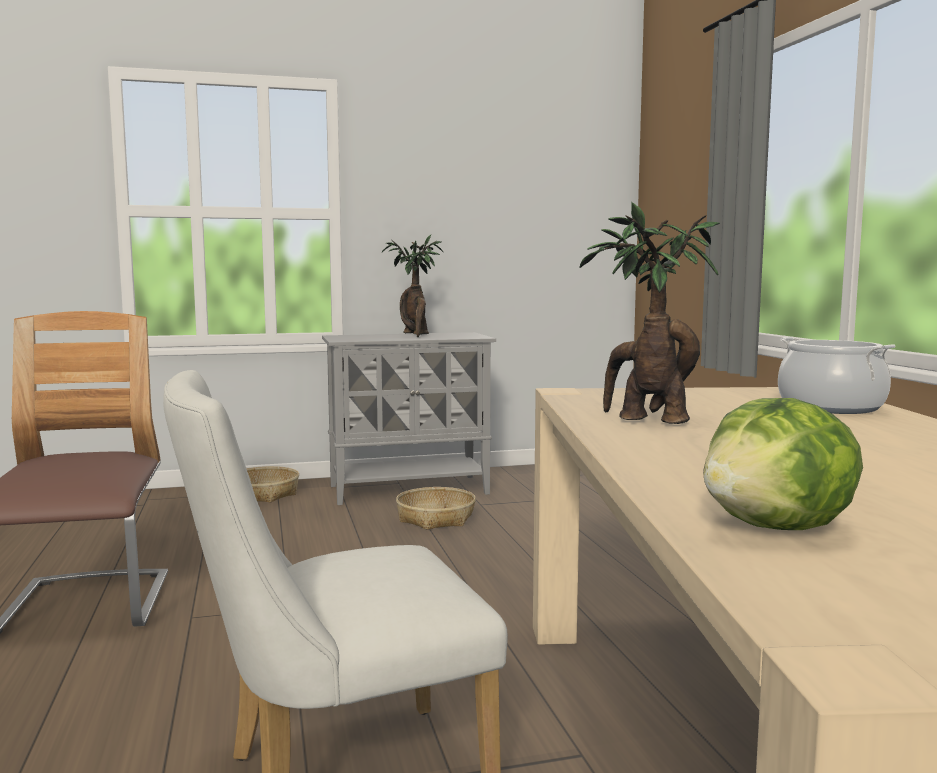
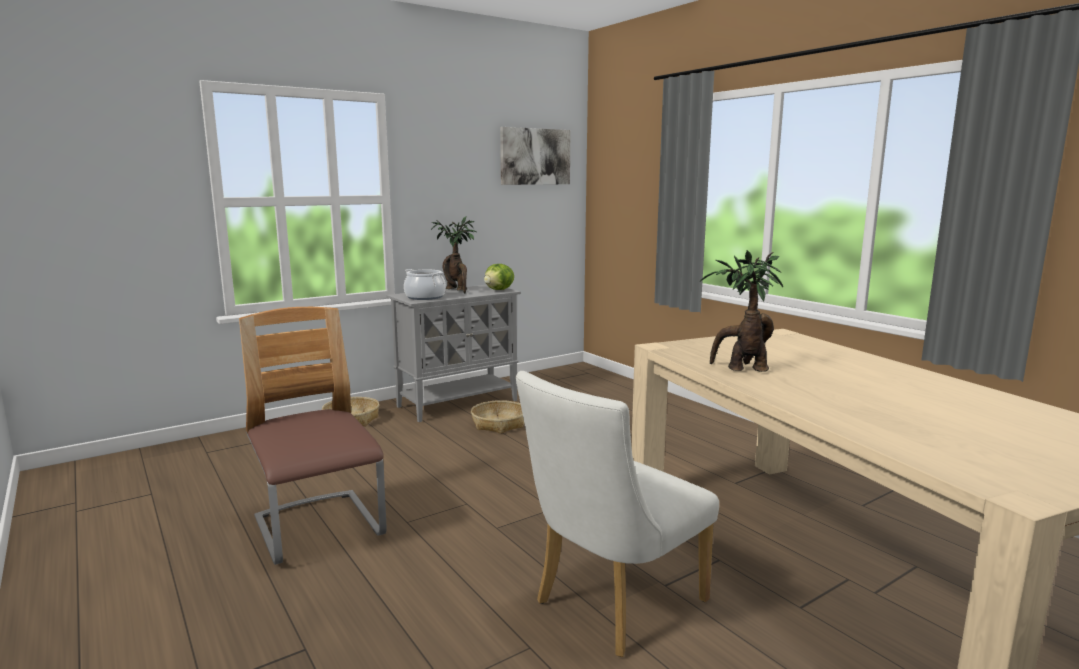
camera: 20 degrees left, 5 degrees up
(555, 163) = (535, 156): none -> picture
(778, 529) = (909, 439): lettuce -> lettuce (499, 290)
(830, 407) = (810, 348): cooking pot -> cooking pot (425, 297)

